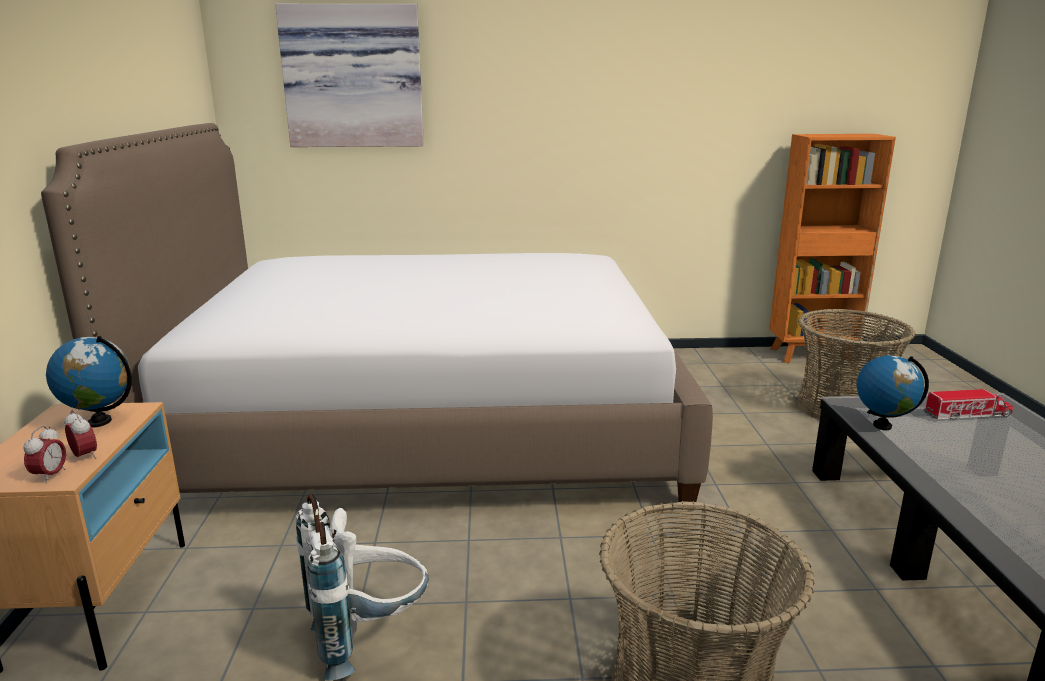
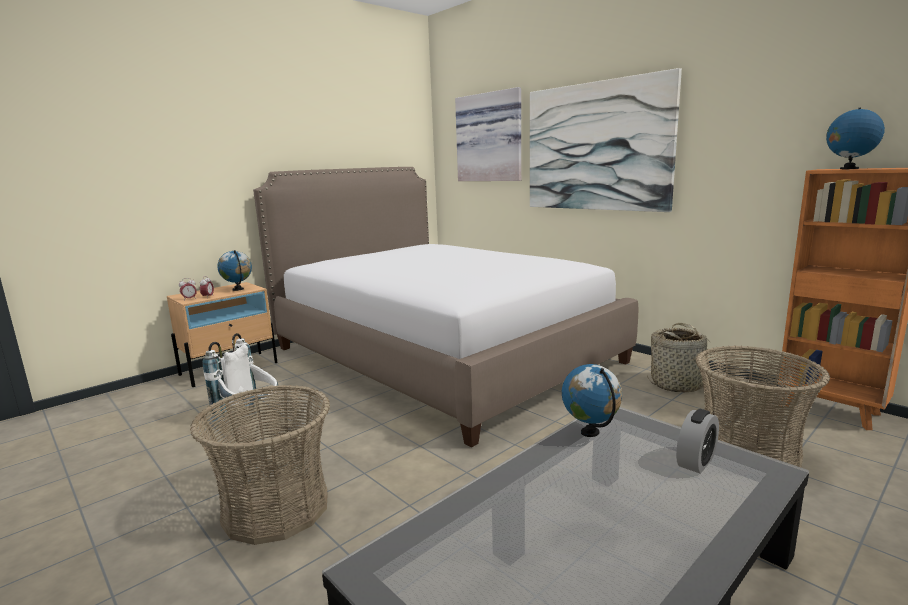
camera: 50 degrees right, 5 degrees down
(545, 101) = (596, 147): none -> picture
(698, 370) = (677, 384): none -> basket
(831, 135) = (848, 169): none -> globe
(967, 415) = (696, 462): toy truck -> alarm clock

